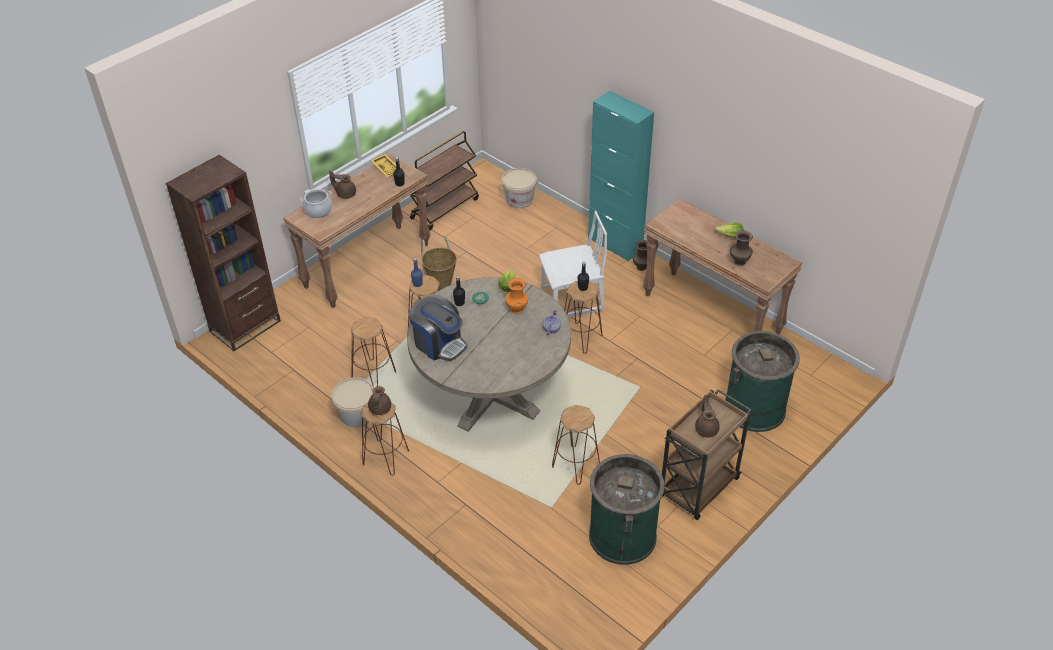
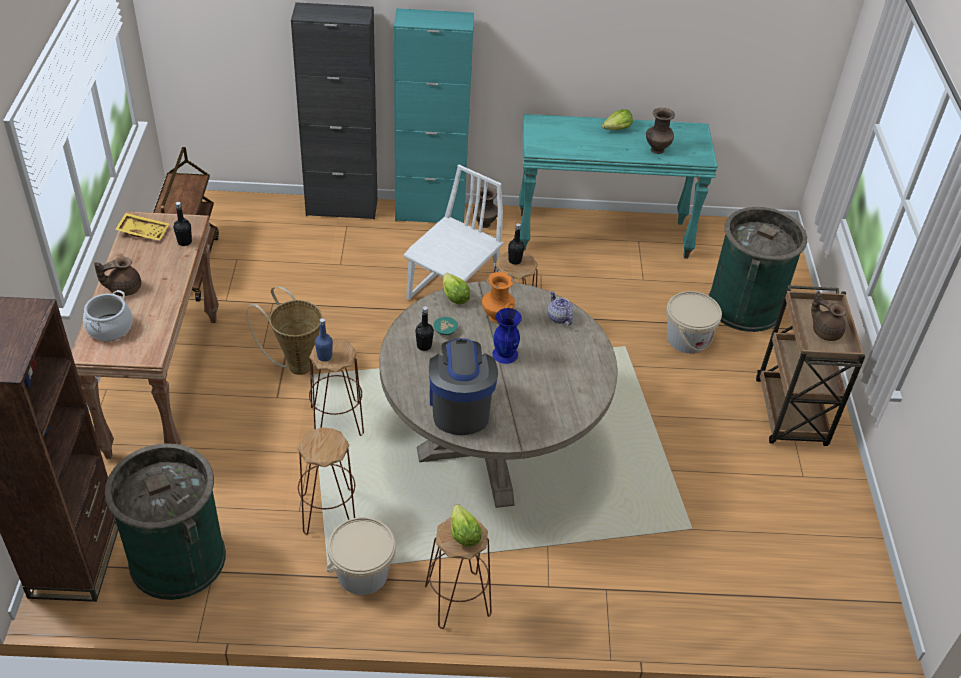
camera: 45 degrees left, 0 degrees up
(379, 409) = (463, 534): brown teapot -> lettuce
(439, 343) = (460, 406): coffee machine -> coffee machine turned 90 degrees counterclockwise
(496, 331) = (505, 354): none -> blue vase
(519, 200) = (269, 215): beige bucket -> beige bucket (687, 339)
(565, 215) = (341, 208): none -> black cabinet
(575, 465) = (662, 467): brown stool -> none
(622, 536) = (786, 509): green trash can -> green trash can (177, 559)
(712, 313) = (603, 235): brown console table -> turquoise console table

